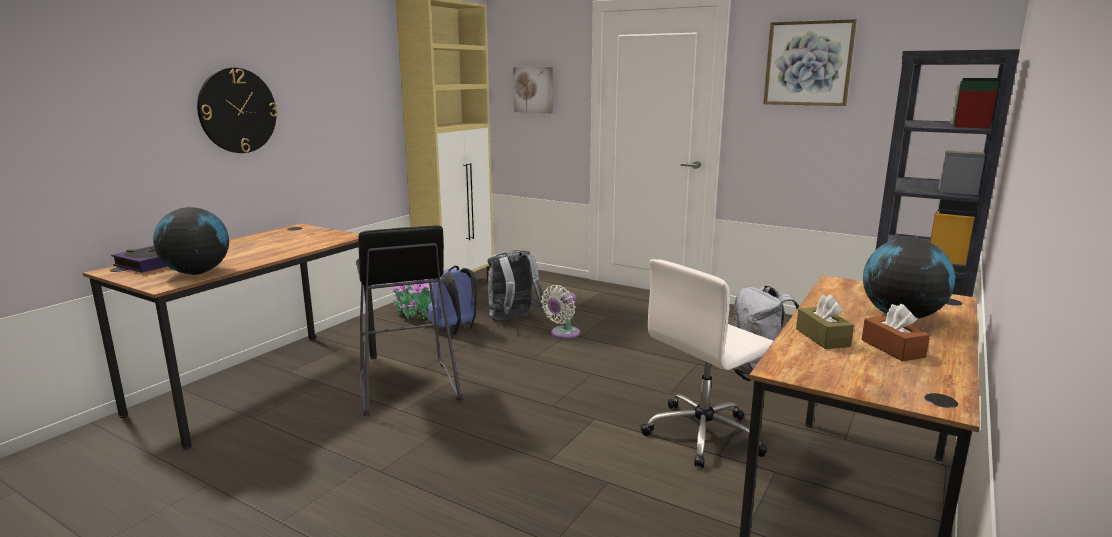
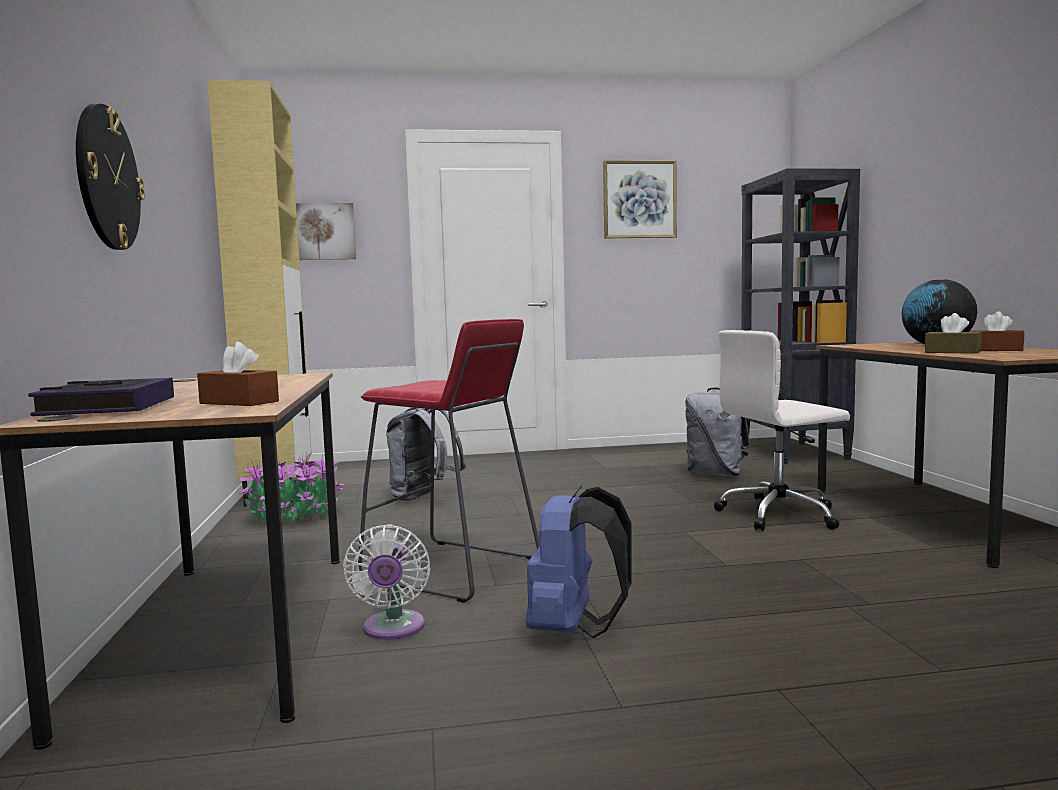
camera: 40 degrees left, 10 degrees down
(197, 272) = (239, 402): globe -> brown tissue box
(407, 388) = (452, 570): black stool -> red stool
(455, 329) = (376, 518): blue backpack -> blue backpack (574, 629)
(563, 334) = (503, 493): white fan -> white fan (393, 629)
(704, 434) = (780, 514): white office chair -> white office chair turned 60 degrees clockwise

